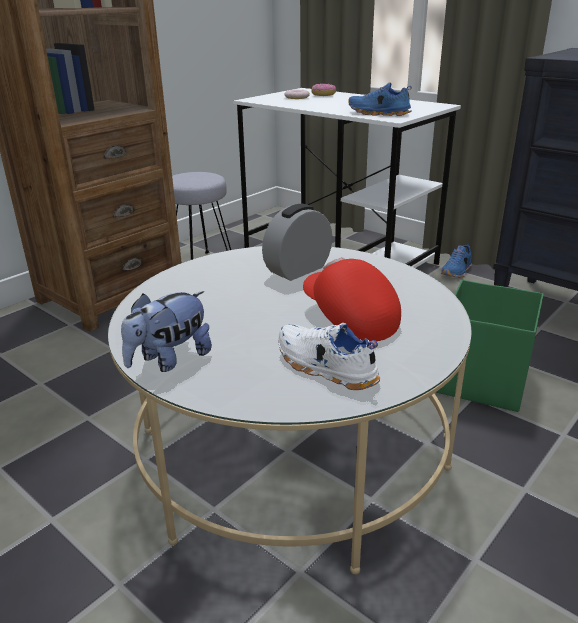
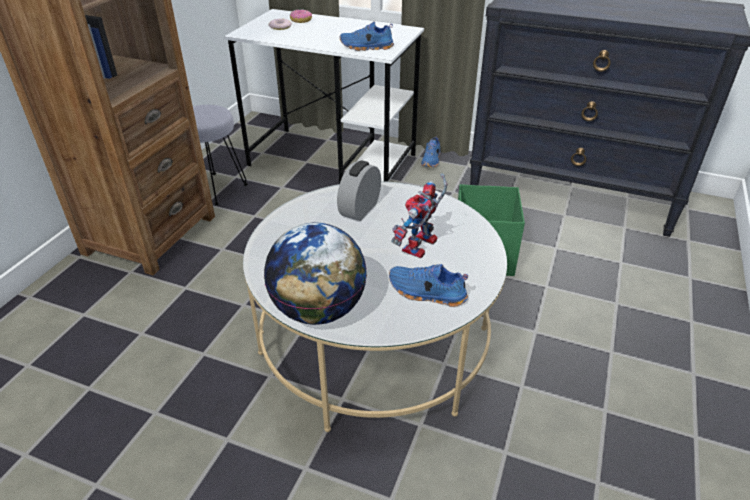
camera: 20 degrees left, 10 degrees up
(169, 360) = (318, 310): plush toy -> globe
(324, 368) = (426, 293): white shoe -> blue shoe
(349, 319) = (420, 248): red cap -> toy robot

